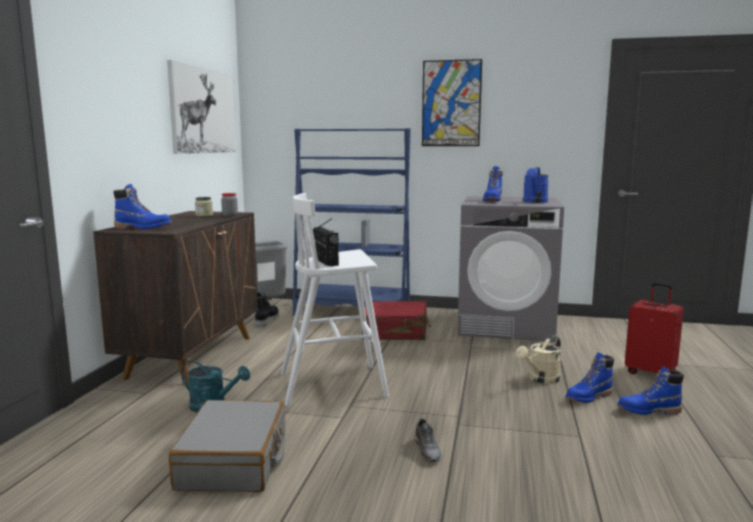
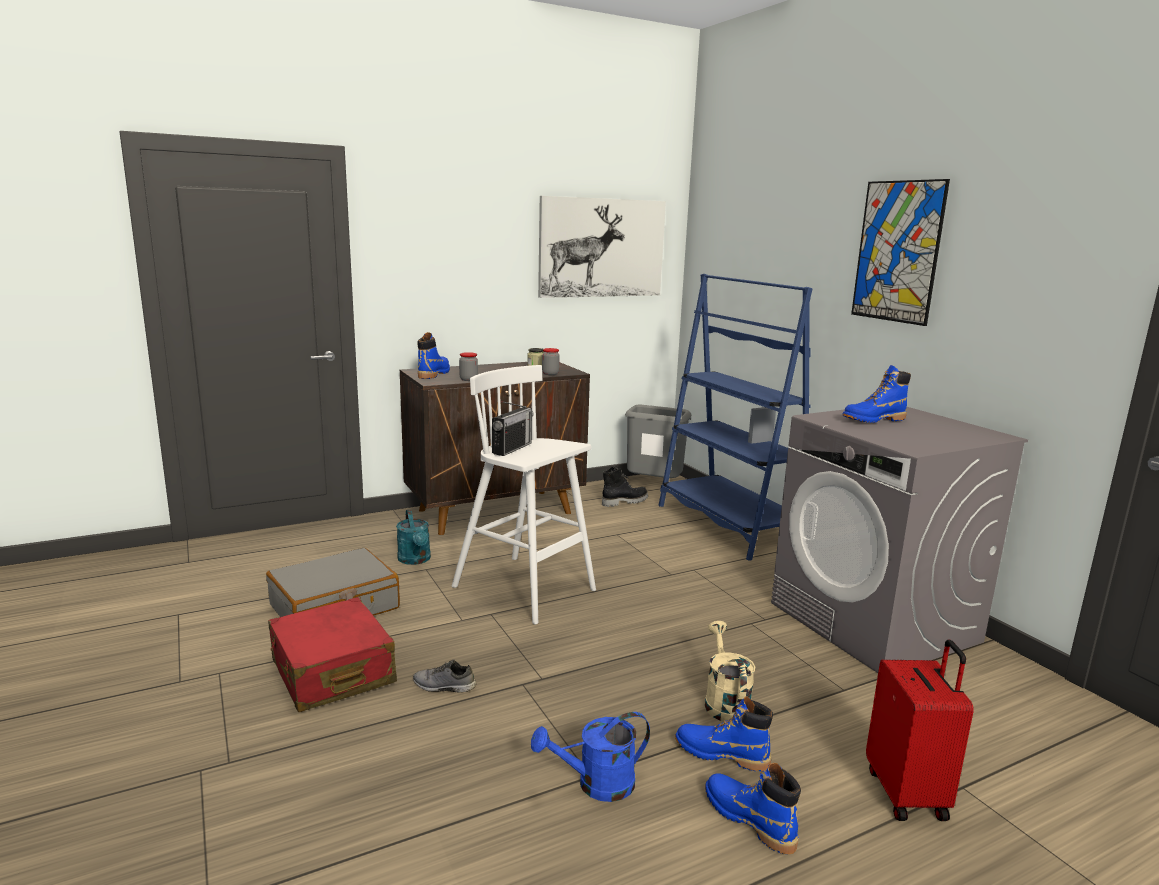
camera: 50 degrees right, 5 degrees up
(143, 228) = (434, 374): blue boot -> blue boot turned 135 degrees counterclockwise
(190, 226) = (468, 379): none -> jar
(395, 332) = (711, 567): red suitcase -> red suitcase (332, 672)
(428, 451) = (443, 687): grey shoe -> grey shoe turned 60 degrees clockwise
(534, 202) = (922, 438): blue watering can -> blue watering can (596, 785)
(540, 379) = (724, 701): beige watering can -> beige watering can turned 75 degrees clockwise

